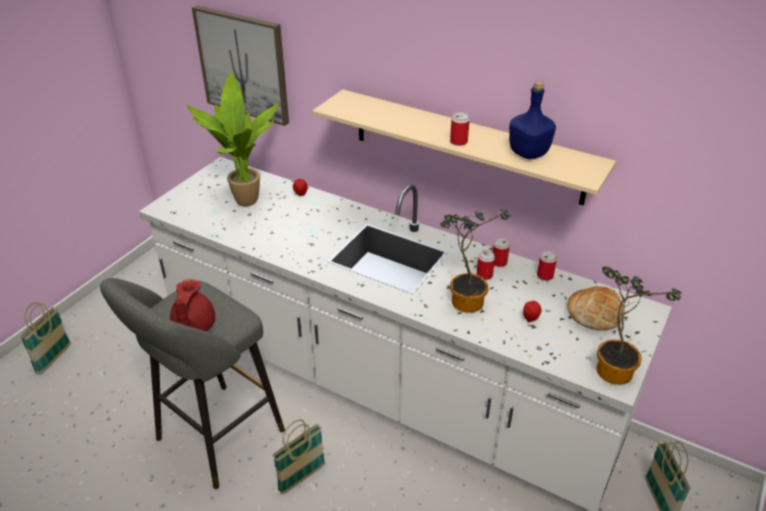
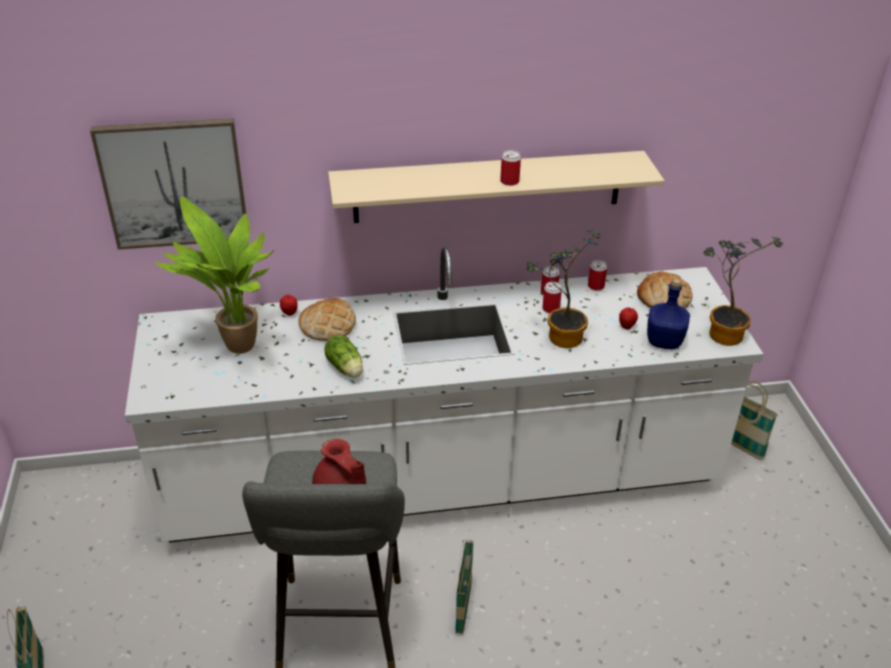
camera: 40 degrees left, 0 degrees up
(288, 246) = (346, 369): none -> lettuce
(314, 212) = (328, 325): none -> bread
(528, 153) = (576, 170): blue bottle -> blue bottle (664, 342)

